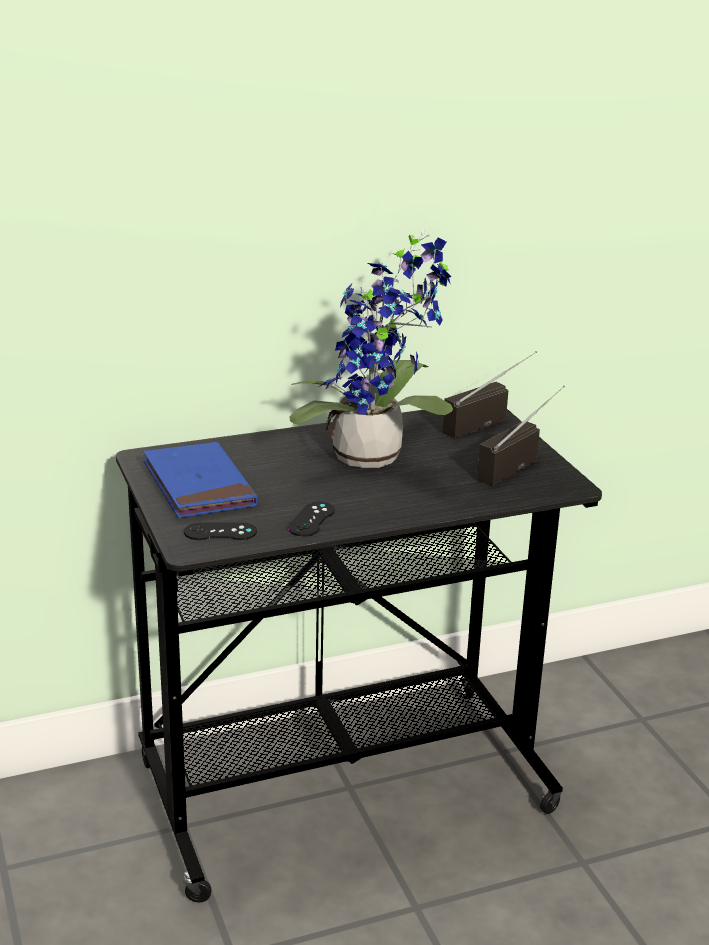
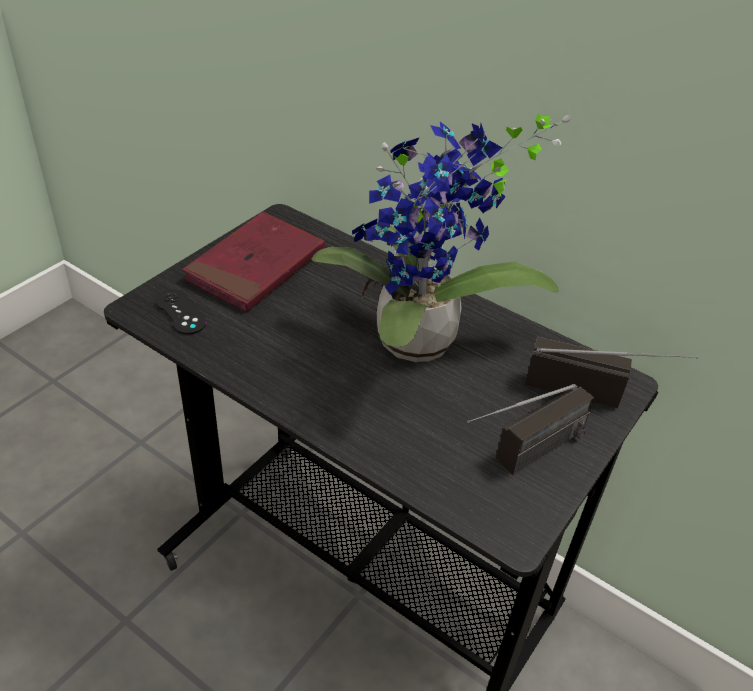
camera: 55 degrees right, 15 degrees up
(199, 486) = (256, 266): blue book -> red book
(311, 519) = (249, 356): black game controller -> none
(517, 463) = (522, 459): radio -> radio turned 135 degrees clockwise

